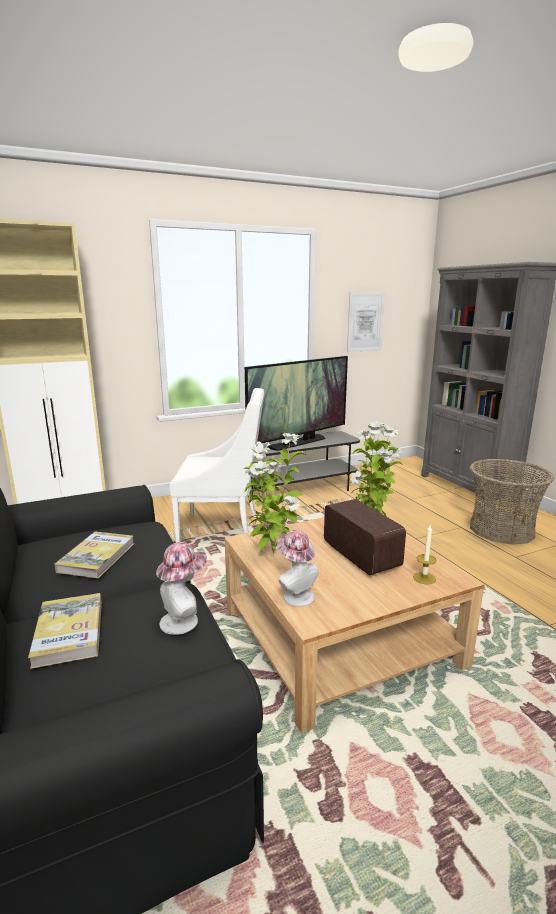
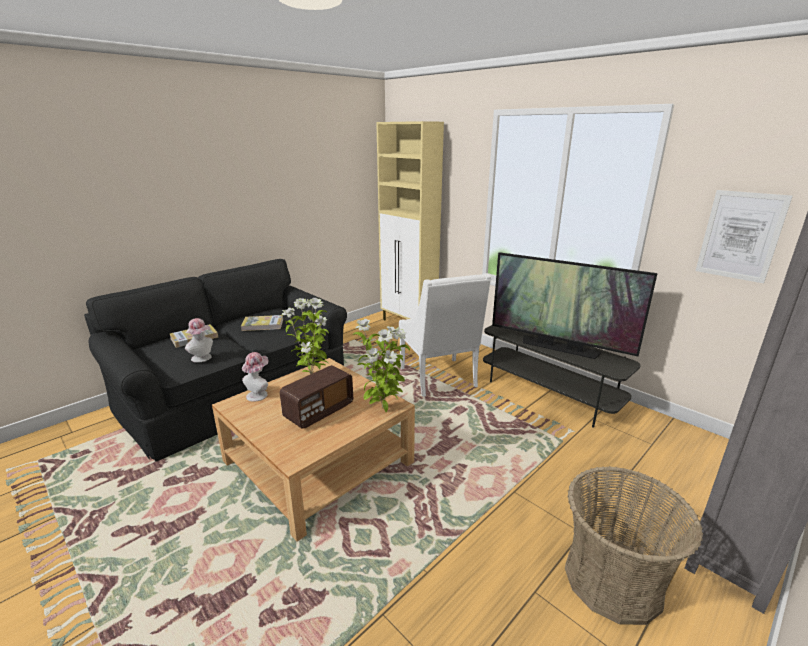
camera: 70 degrees right, 5 degrees up
(424, 578) = (291, 443): candle -> none

